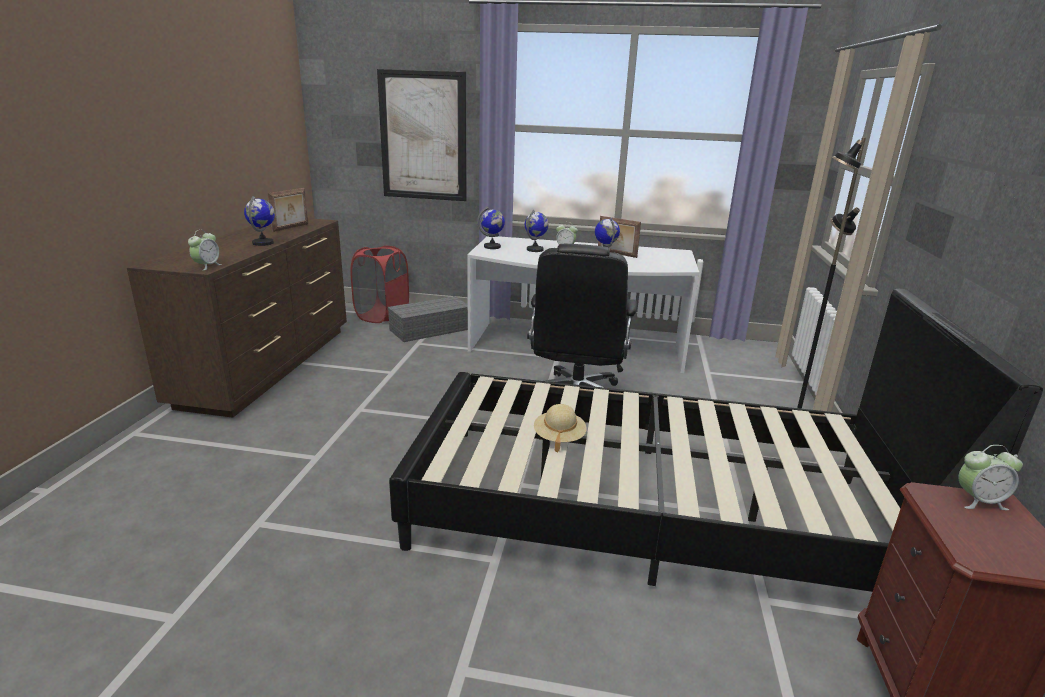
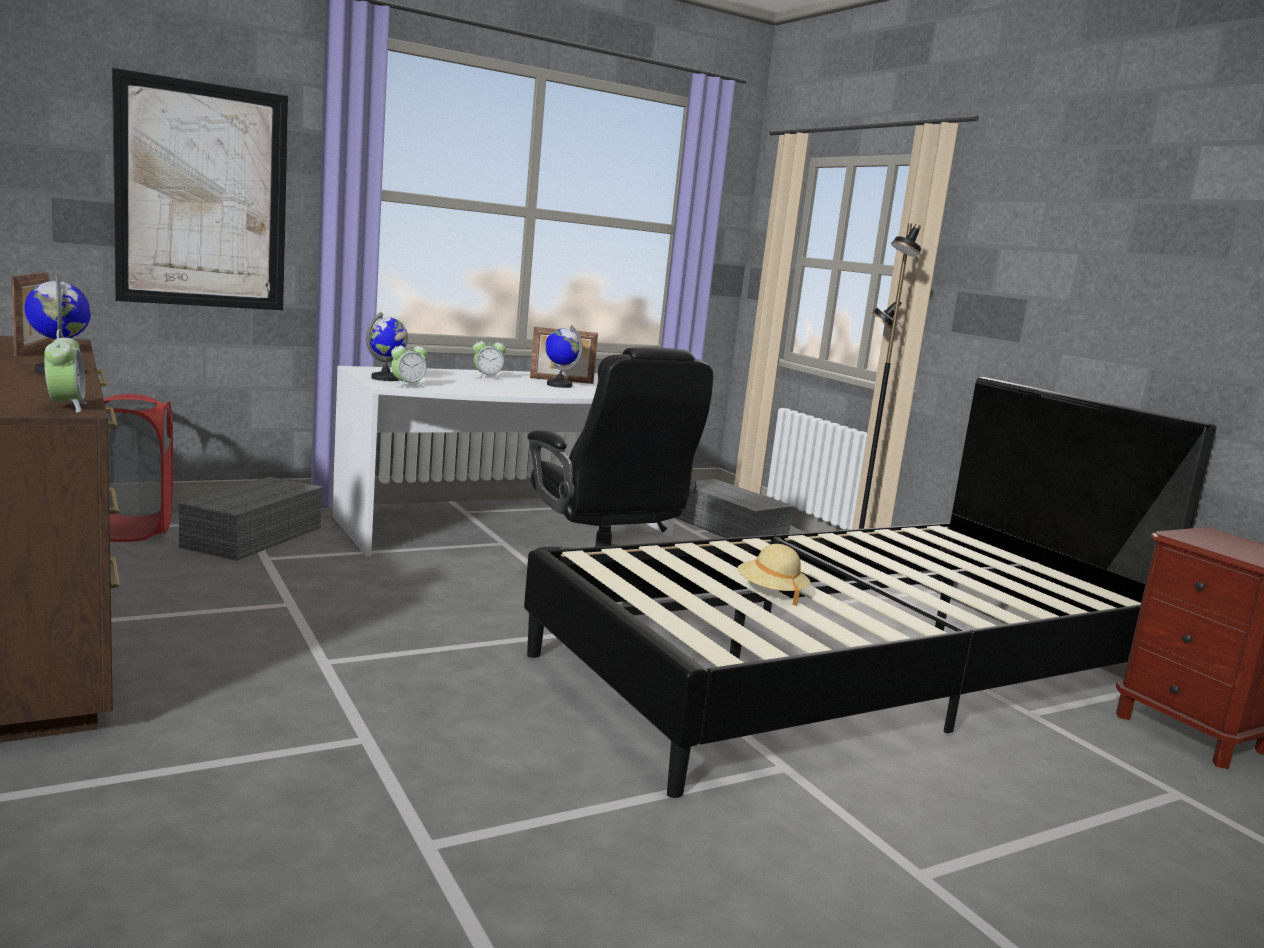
camera: 40 degrees left, 10 degrees down
(535, 250) = (453, 380): globe -> none
(742, 376) = (731, 529): none -> grey storage box
(979, 501) = (1204, 534): alarm clock -> alarm clock (408, 385)

